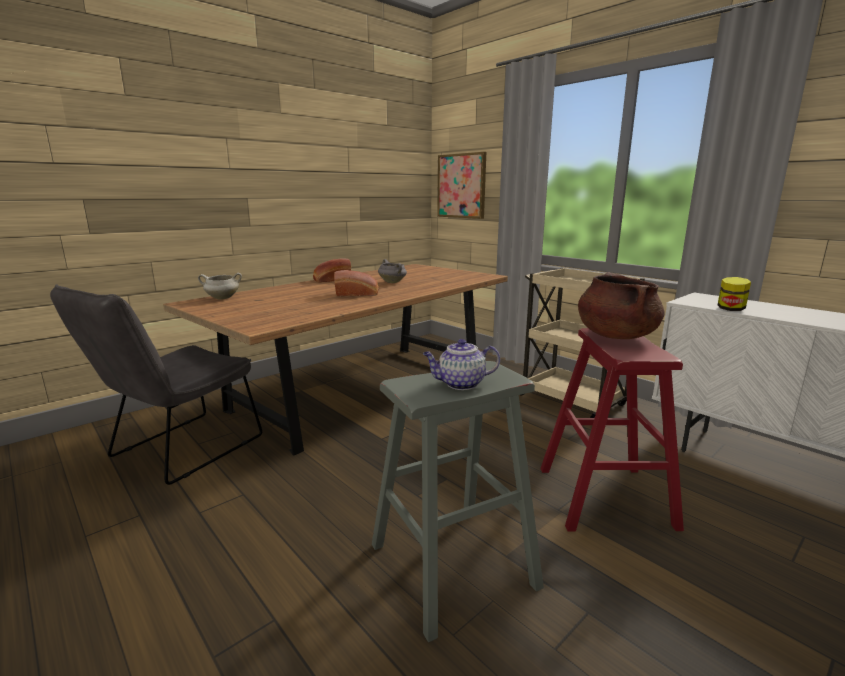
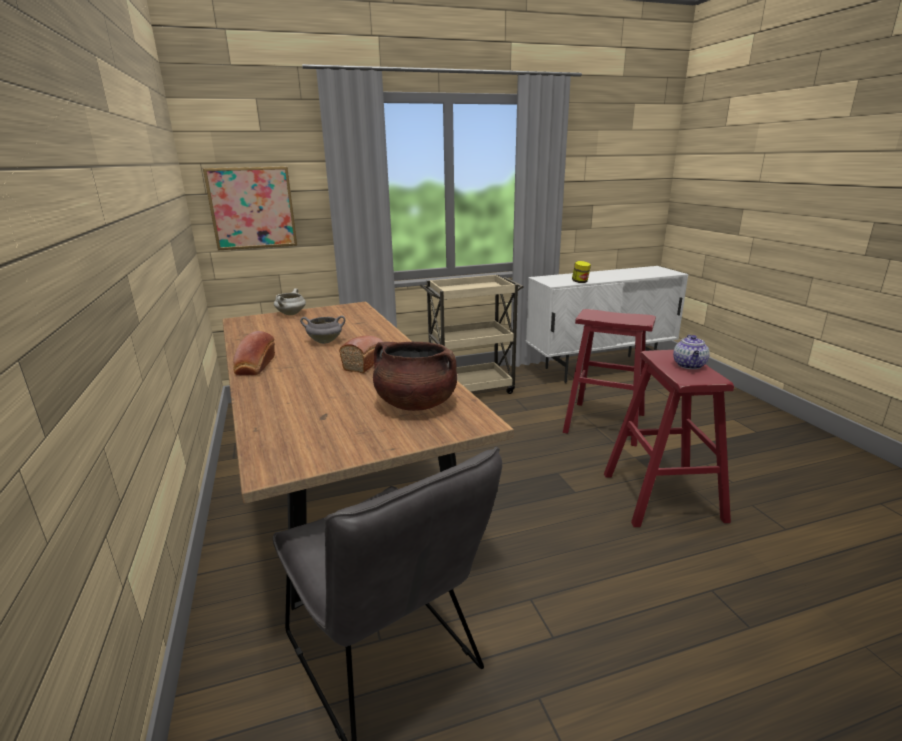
camera: 65 degrees left, 5 degrees up
(222, 298) = (276, 441): white cooking pot -> white cooking pot (291, 314)
(452, 565) = (662, 497): grey stool -> red stool
(615, 336) = (601, 315): brown cooking pot -> brown cooking pot (415, 403)

